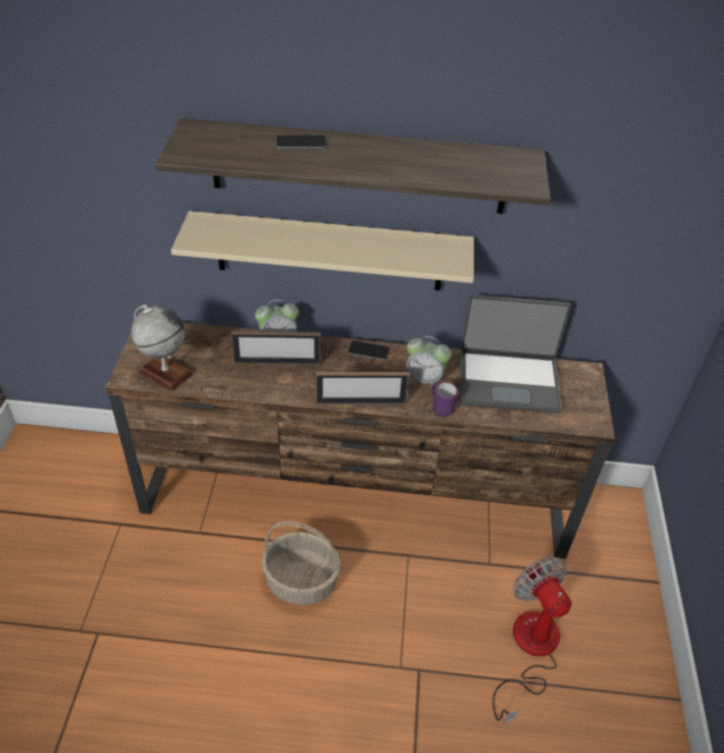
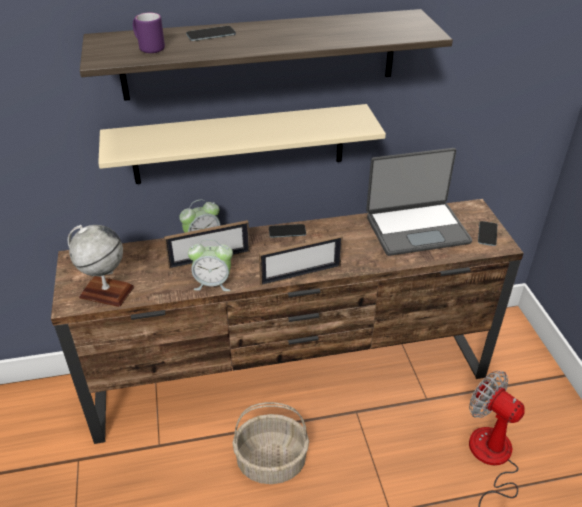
camera: 15 degrees left, 5 degrees down
(424, 379) = (346, 243): alarm clock -> alarm clock (213, 283)
(440, 406) = (371, 262): purple mug -> purple mug (148, 48)
(585, 406) = (487, 234): none -> phone

